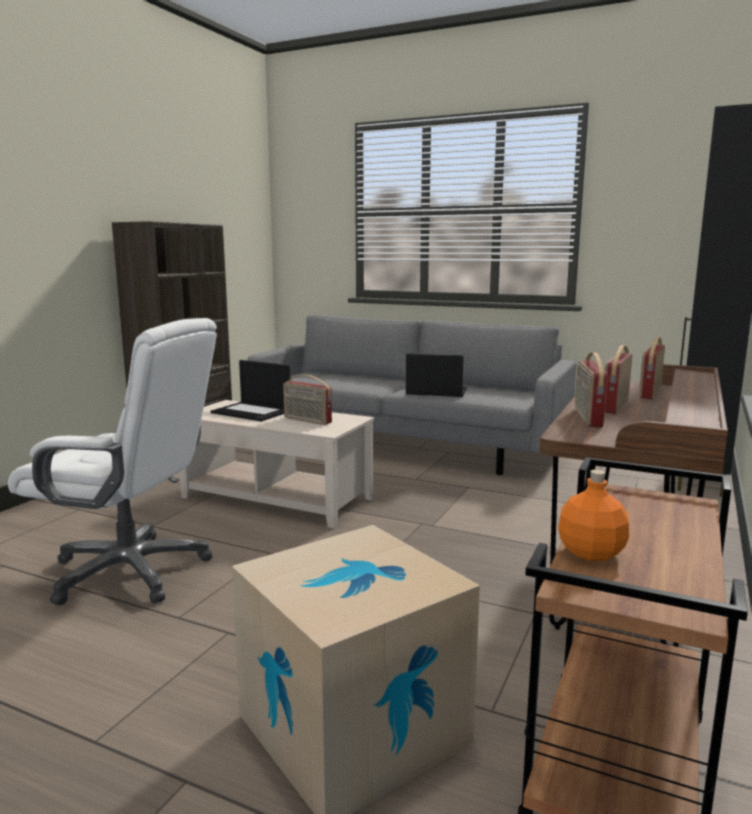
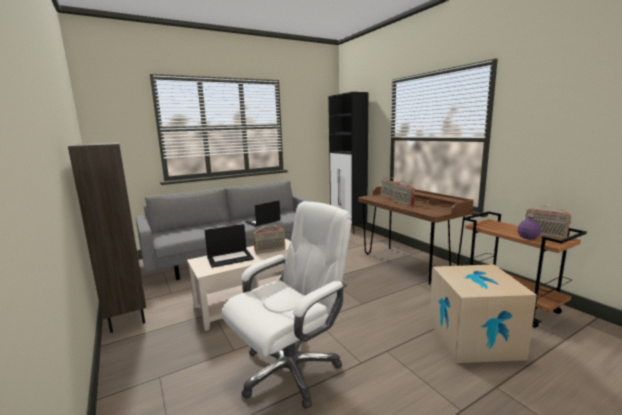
camera: 55 degrees left, 0 degrees up
(587, 417) = (415, 208): radio -> radio (544, 235)
(592, 553) = (528, 237): orange bottle -> purple bottle

